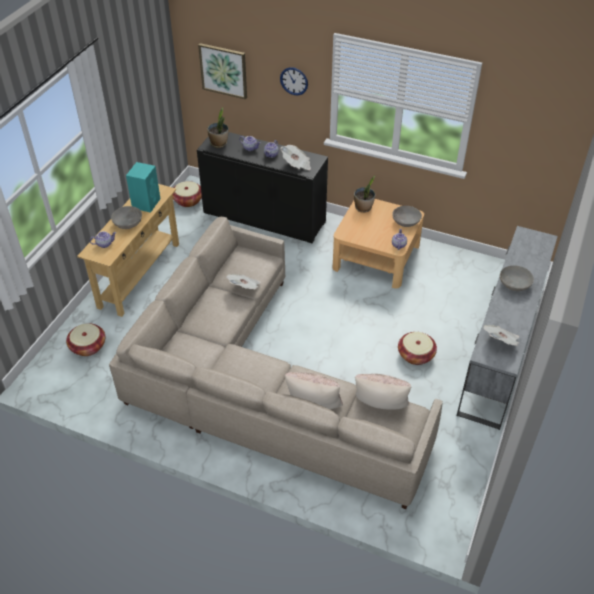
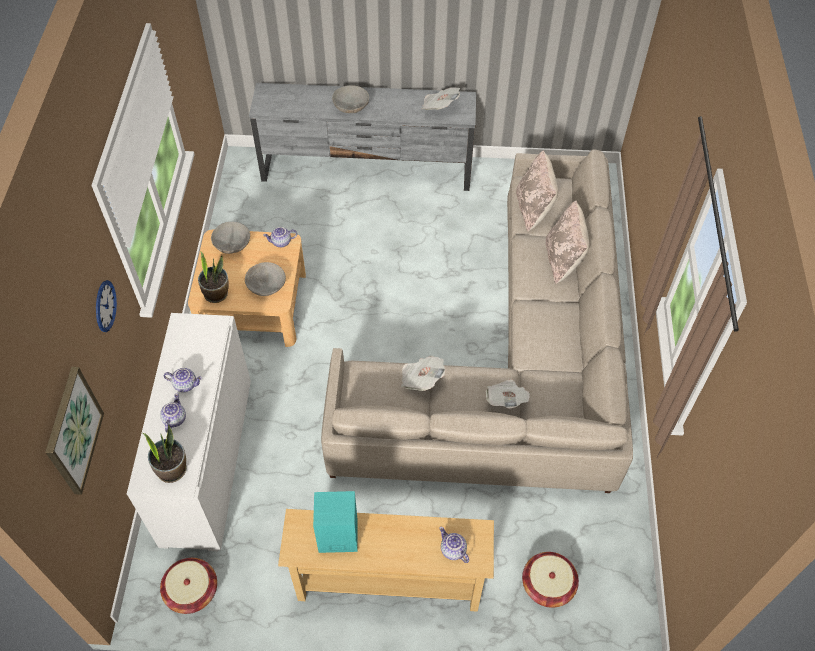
camera: 110 degrees left, 10 degrees up
(128, 223) = (394, 540): grey bowl -> grey bowl (266, 285)
(264, 217) = (207, 460): black cabinet -> white cabinet
(296, 164) = (203, 344): newspaper -> newspaper (506, 399)
(415, 355) = (404, 235): basket -> none

